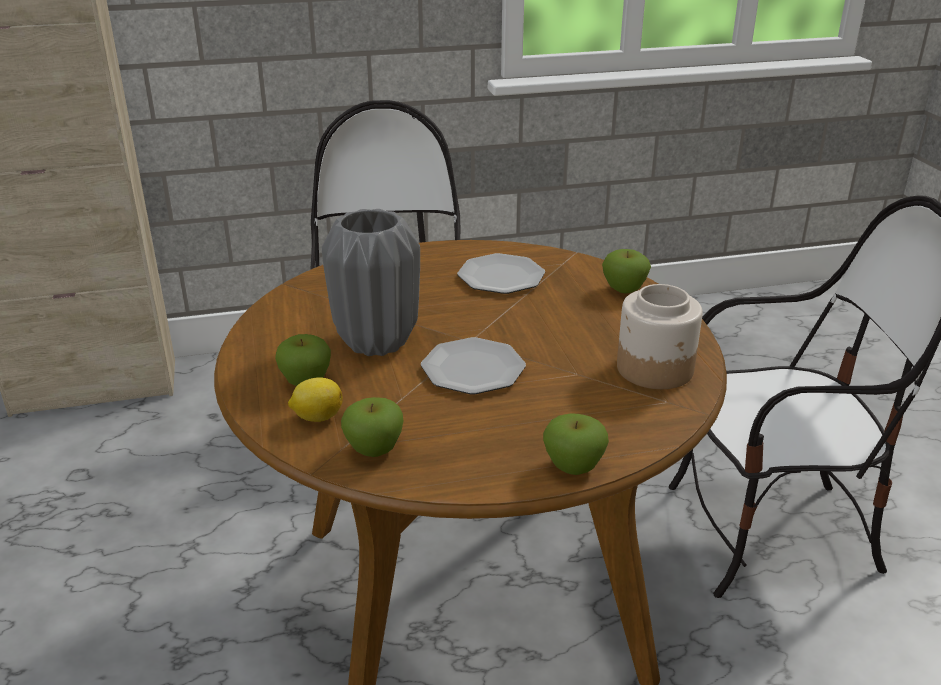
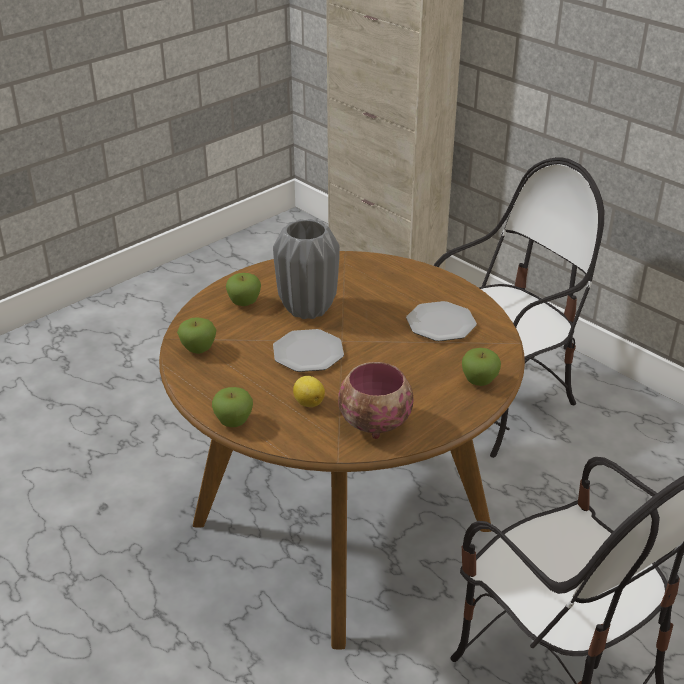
camera: 60 degrees right, 5 degrees up
(317, 417) = (214, 320): lemon -> lemon (308, 402)
(656, 369) = (375, 425): jar -> bowl

